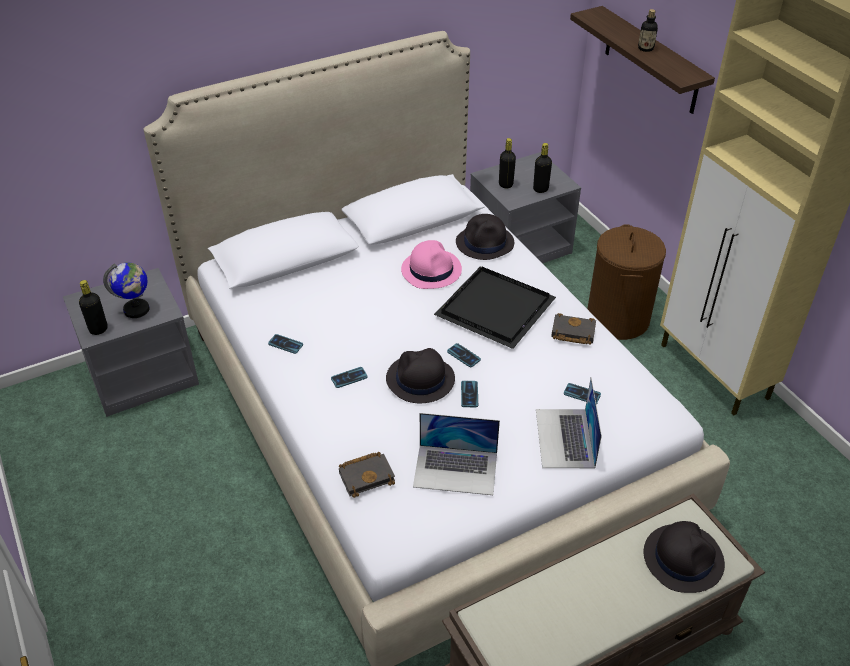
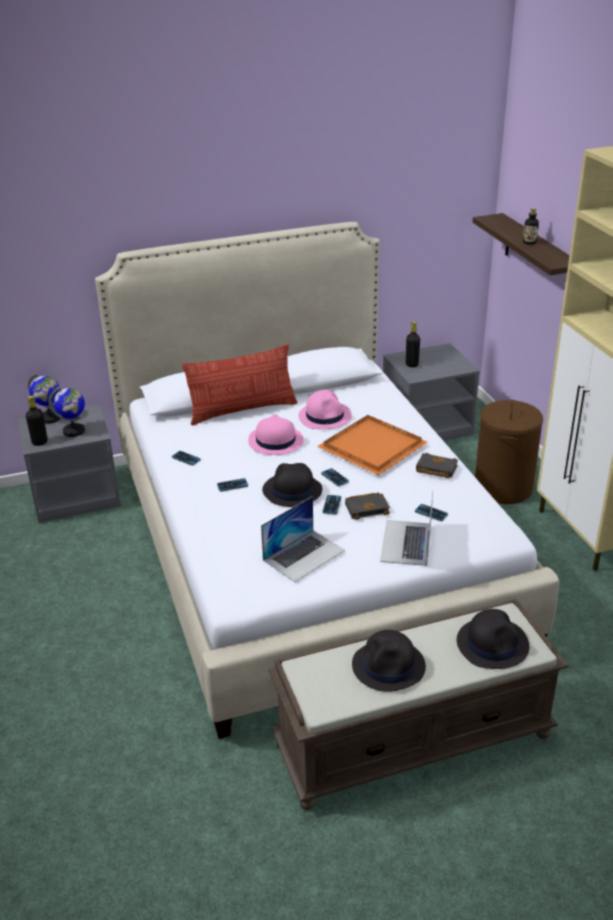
camera: 10 degrees right, 10 degrees down
(103, 293) = (50, 418): none -> globe
(335, 269) = (242, 410): none -> pillow
(367, 475) = (227, 552): black book -> black book (367, 508)
(383, 310) = (275, 441): none -> pink hat
(456, 469) = (304, 555): laptop -> laptop turned 60 degrees counterclockwise
(485, 243) = (377, 400): black hat -> black hat (389, 666)
(496, 310) = (372, 448): black tray -> orange tray
(540, 189) = (442, 370): black bottle -> none

